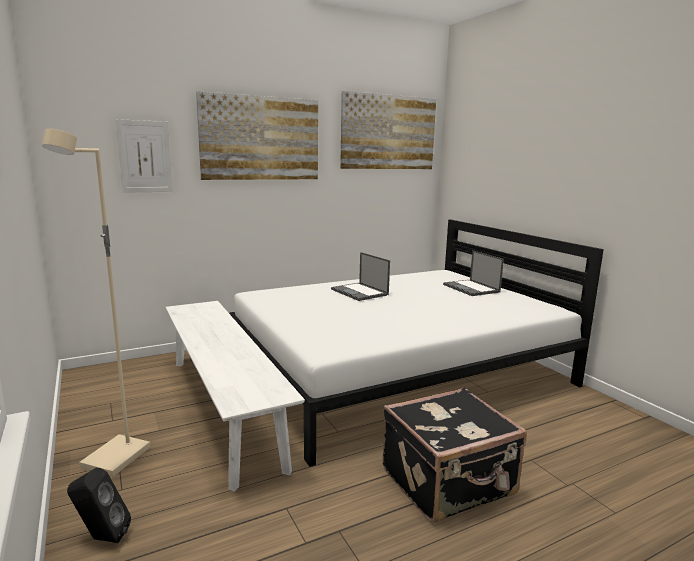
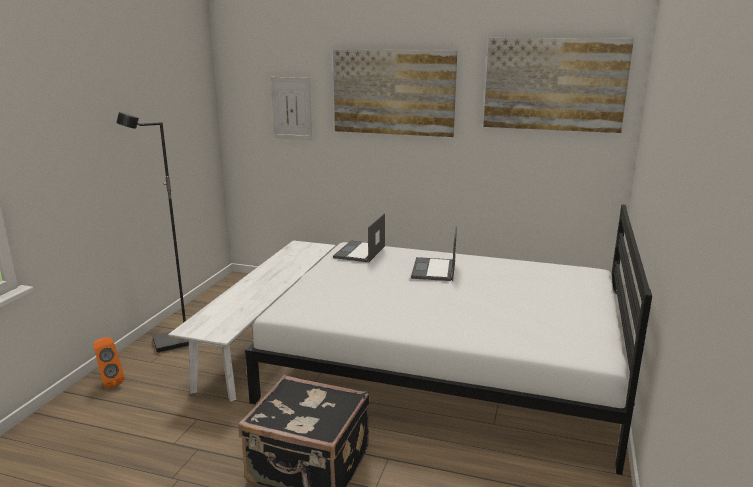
camera: 45 degrees right, 5 degrees up
(101, 538) = (109, 382): black speaker -> orange speaker
(117, 458) = (174, 343): beige floor lamp -> black floor lamp
(471, 288) = (564, 301): laptop -> laptop (359, 252)

